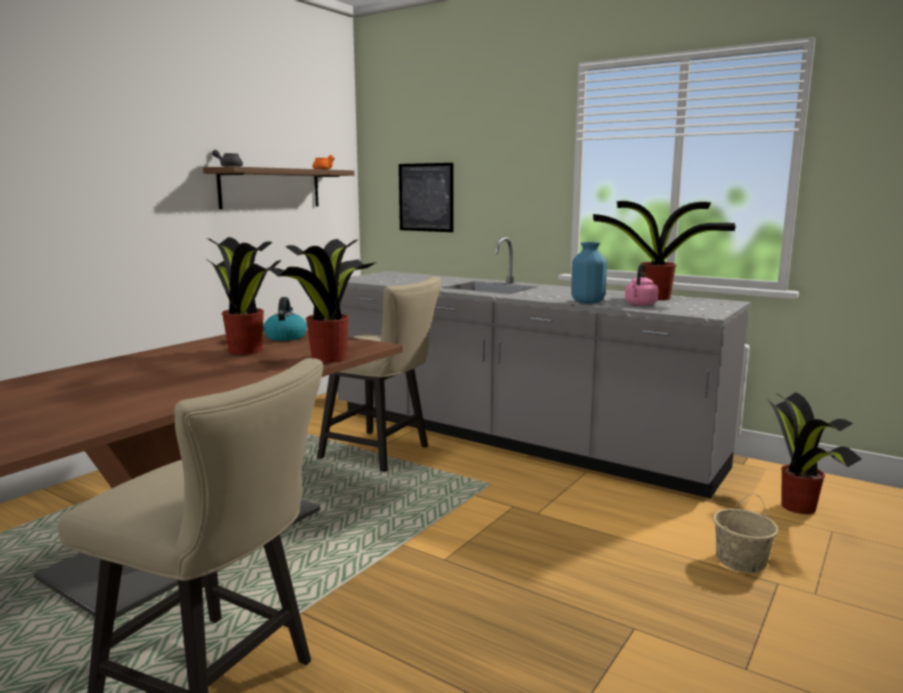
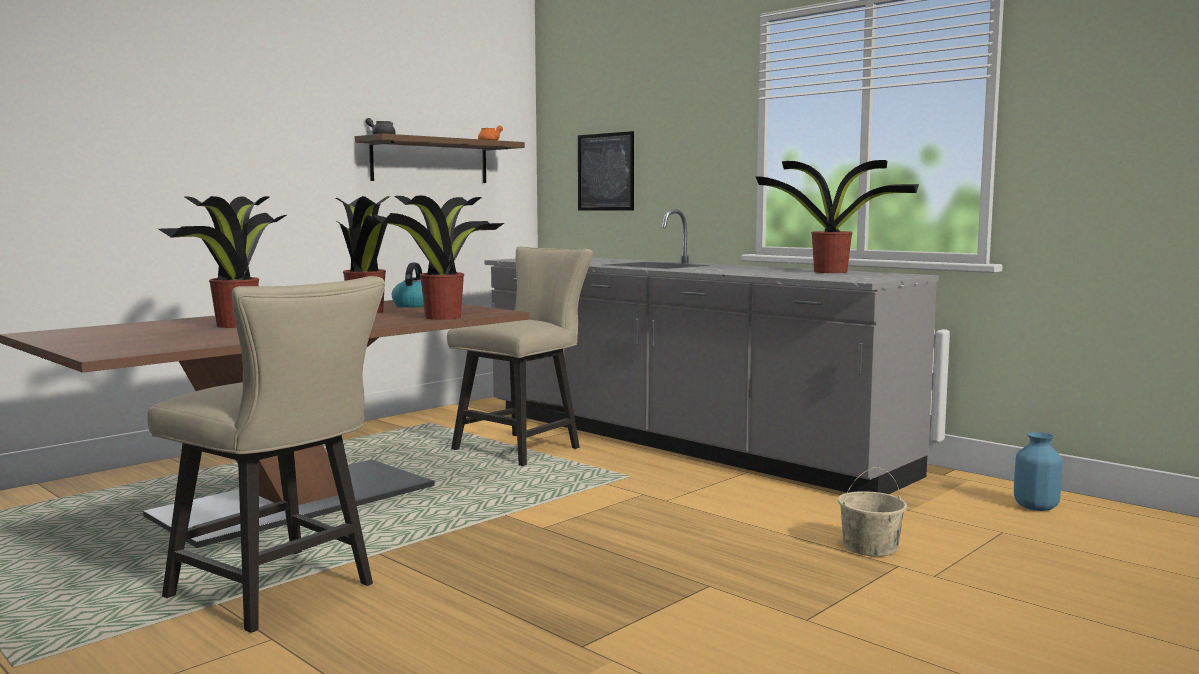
camera: 10 degrees right, 5 degrees down
(381, 453) = (524, 447): beige chair -> beige chair turned 90 degrees counterclockwise
(587, 302) = (744, 273): blue vase -> blue vase (1036, 507)
(640, 304) = (801, 275): pink kettle -> none
(799, 508) = (979, 512): potted plant -> potted plant (235, 325)

